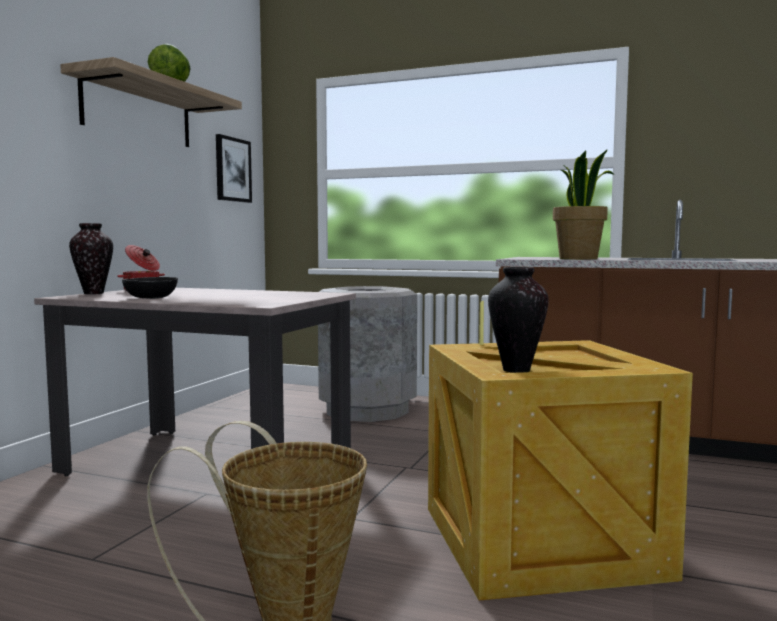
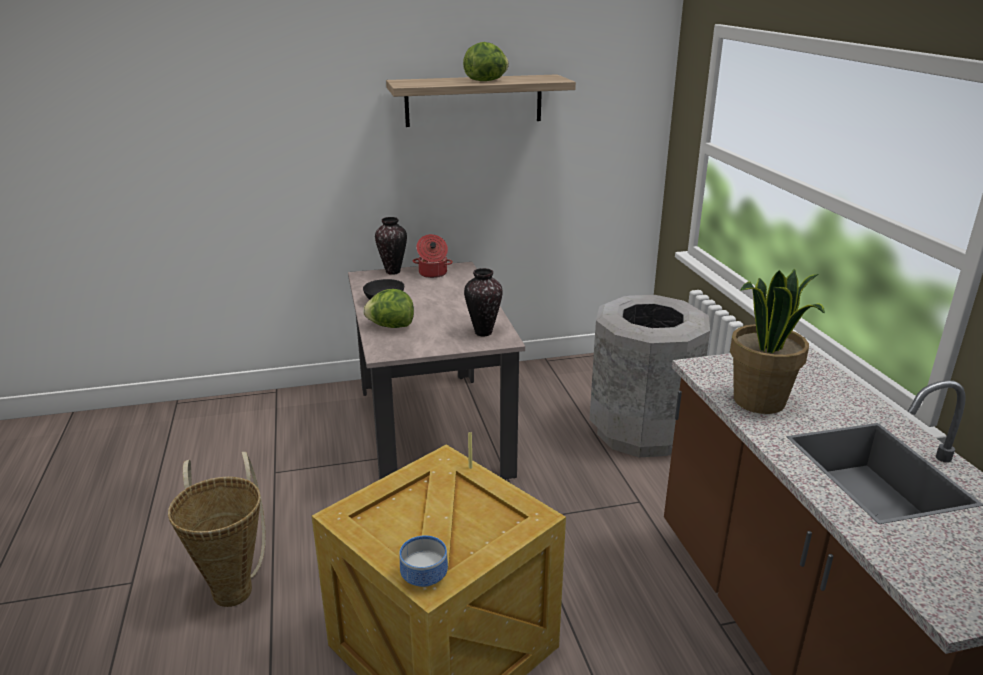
camera: 55 degrees right, 20 degrees up
(214, 300) = (391, 326): none -> lettuce
(232, 170) = (610, 132): picture -> none
(515, 370) = (387, 515): vase -> vase (483, 332)
(638, 368) = (422, 578): none -> bowl

